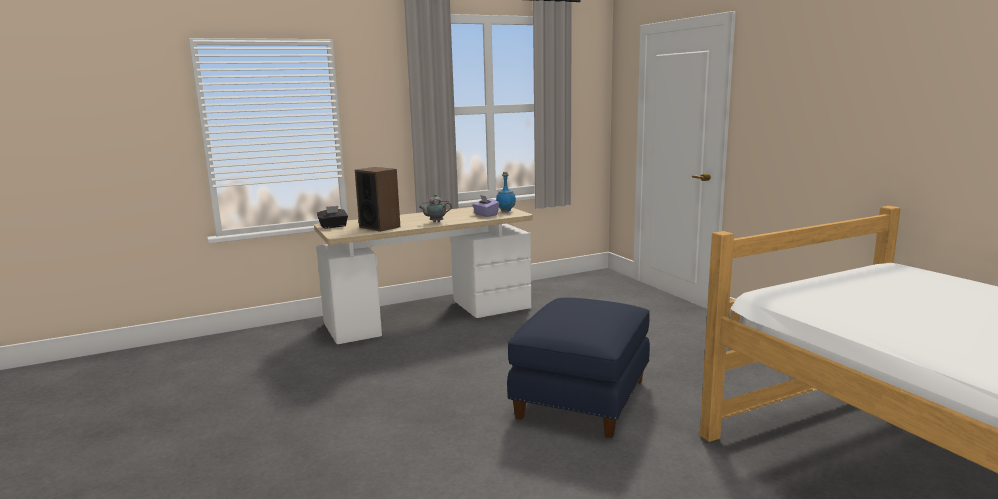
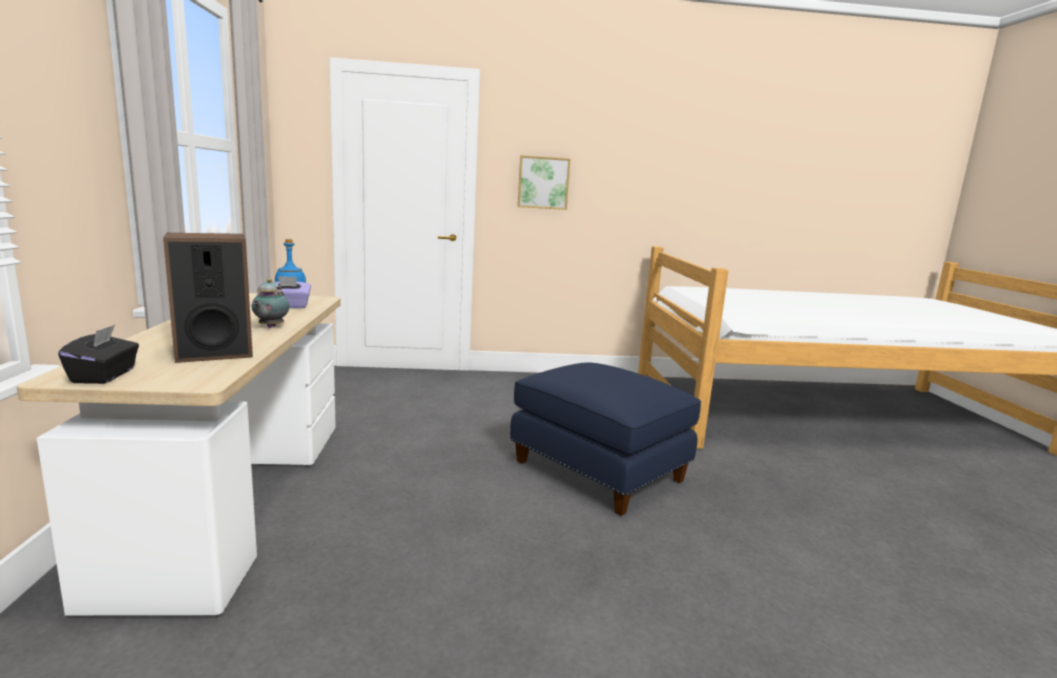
camera: 70 degrees left, 0 degrees up
(783, 122) = (543, 183): none -> picture

